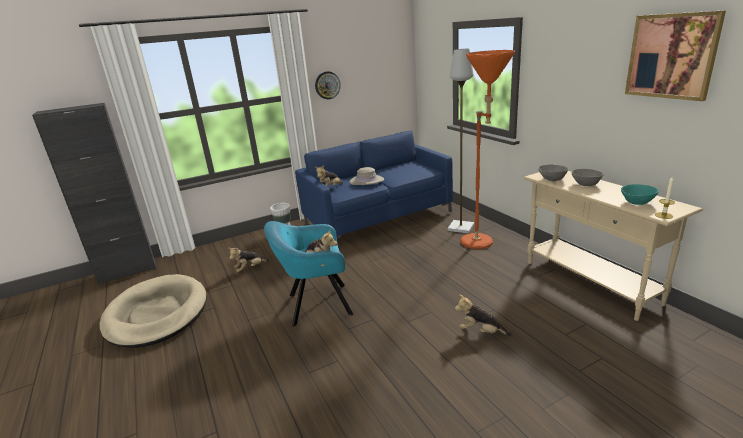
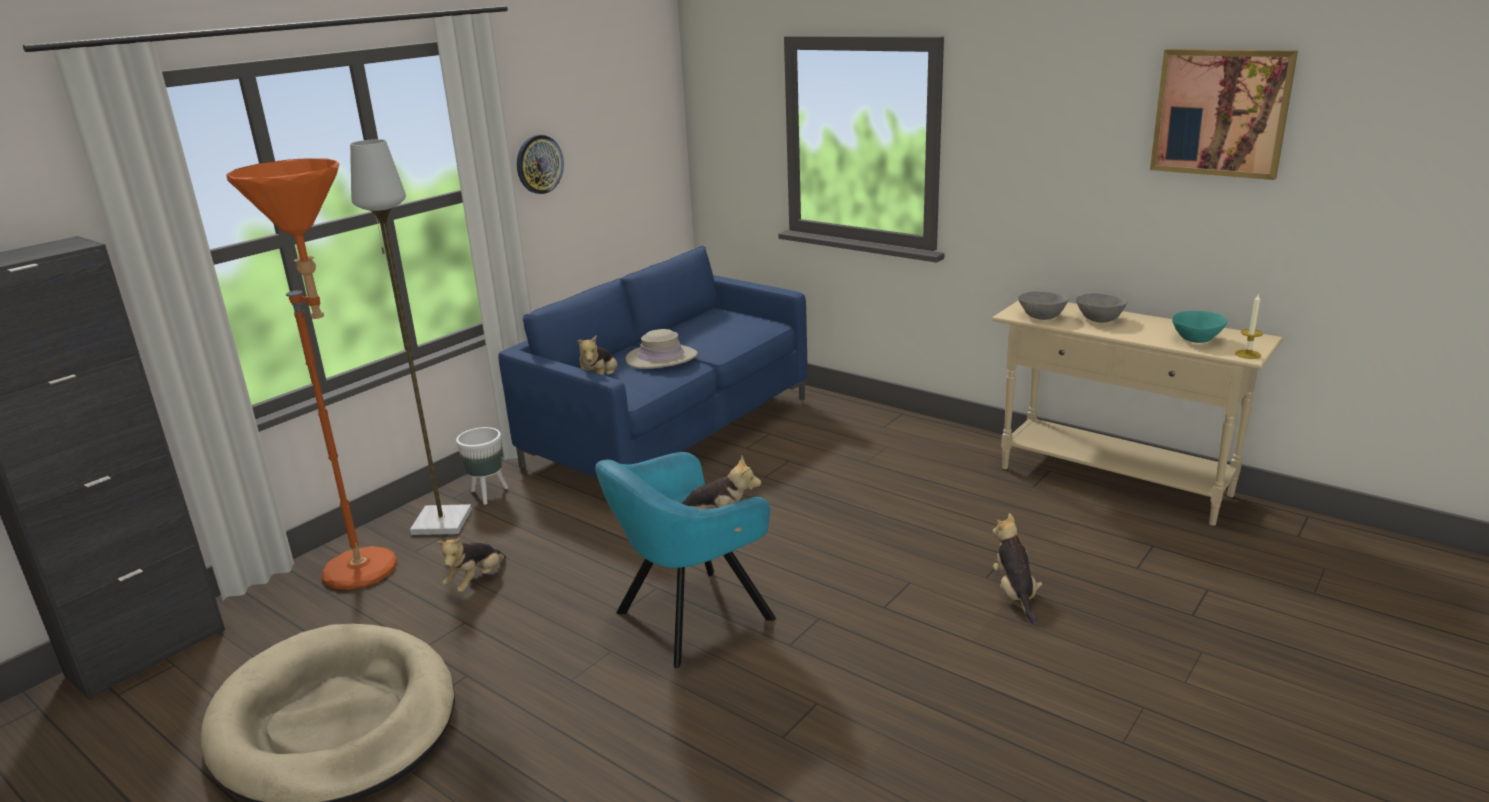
camera: 25 degrees left, 0 degrees up
(460, 228) = (843, 426): grey floor lamp -> grey floor lamp (440, 522)
(481, 331) = (1014, 594): plush toy -> plush toy turned 90 degrees clockwise
(482, 244) = (904, 449): orange floor lamp -> orange floor lamp (372, 573)

